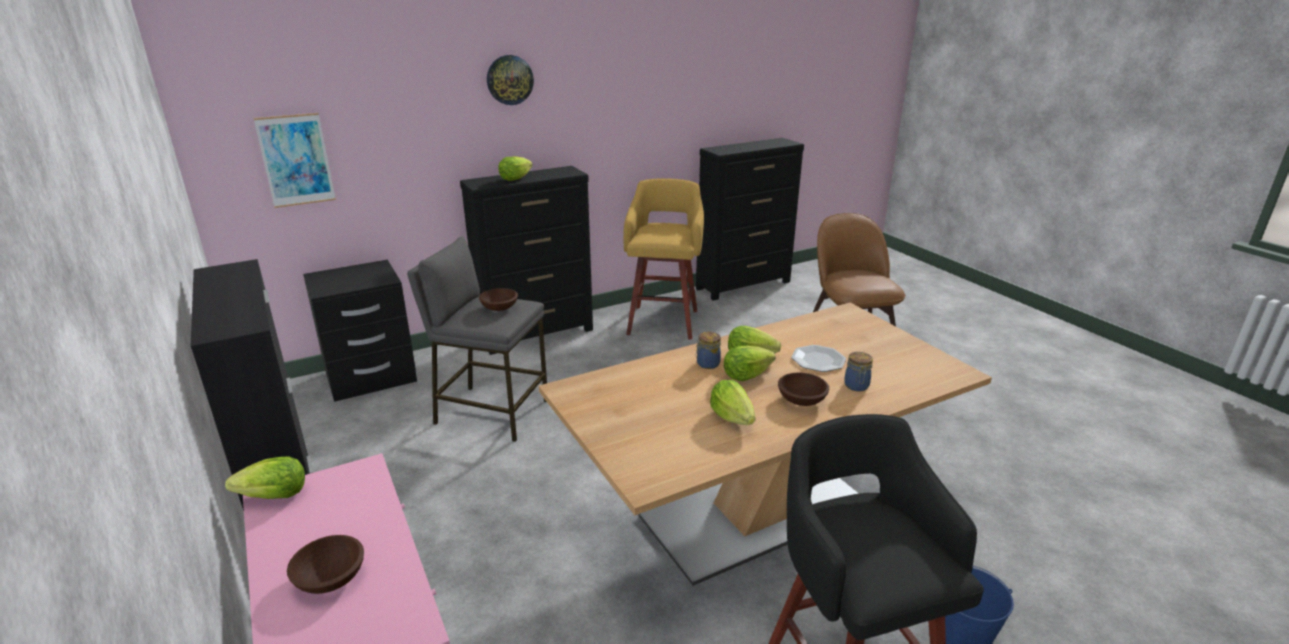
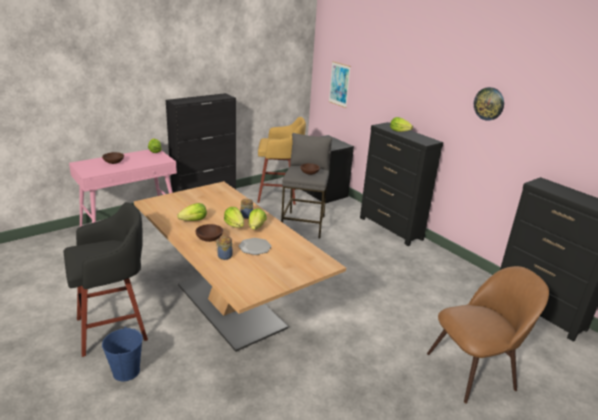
camera: 80 degrees right, 0 degrees up
(509, 80) = (427, 76): wall clock -> wall clock (489, 103)
(663, 321) = (439, 272): yellow stool -> yellow stool (279, 195)

